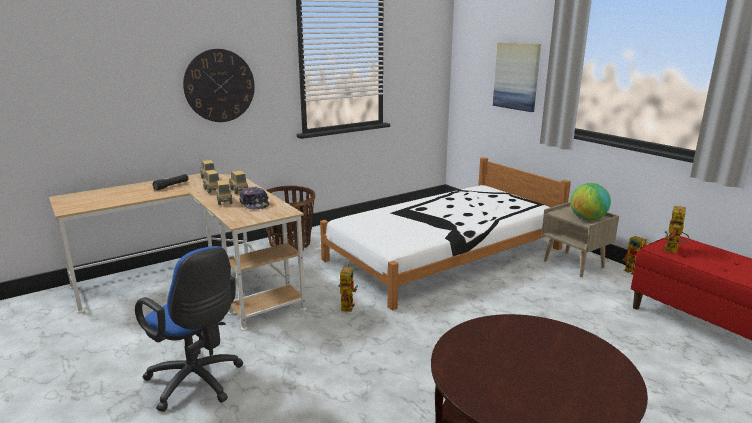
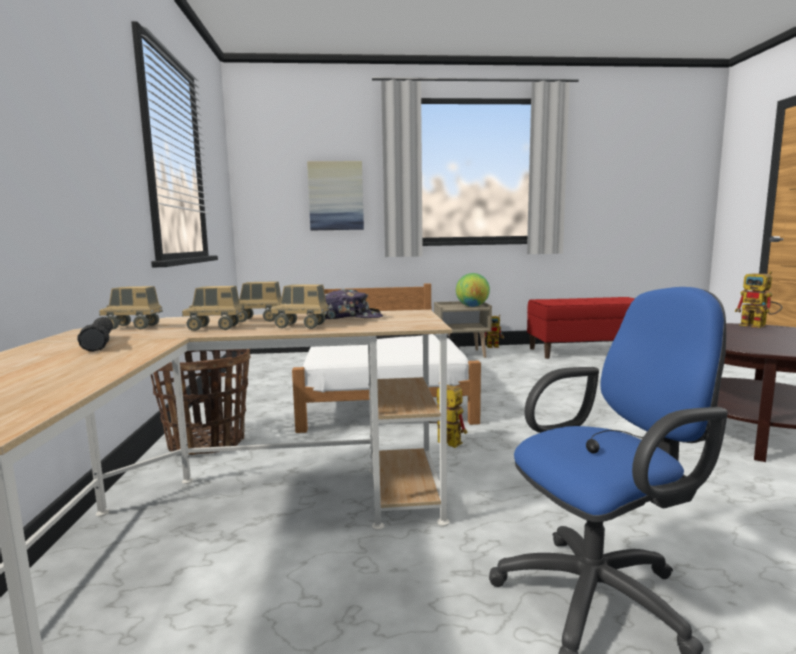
camera: 60 degrees left, 10 degrees down
(219, 86) = (71, 143): wall clock -> none
(672, 251) = (558, 303): toy robot -> toy robot (758, 326)

